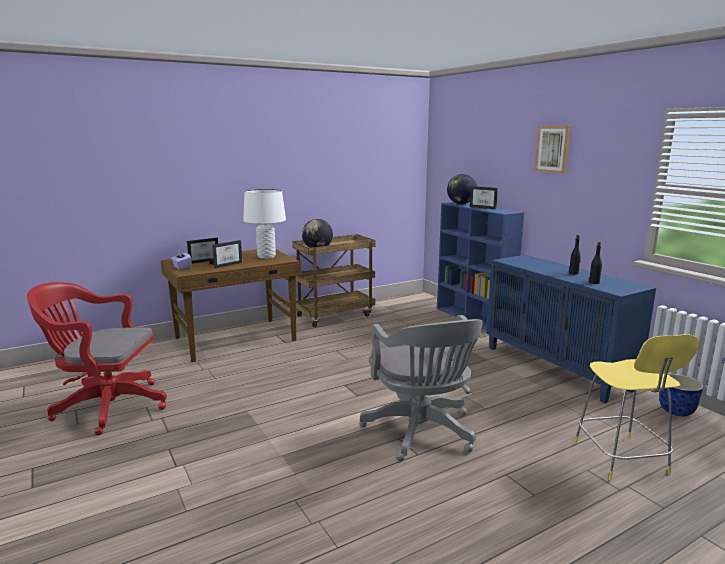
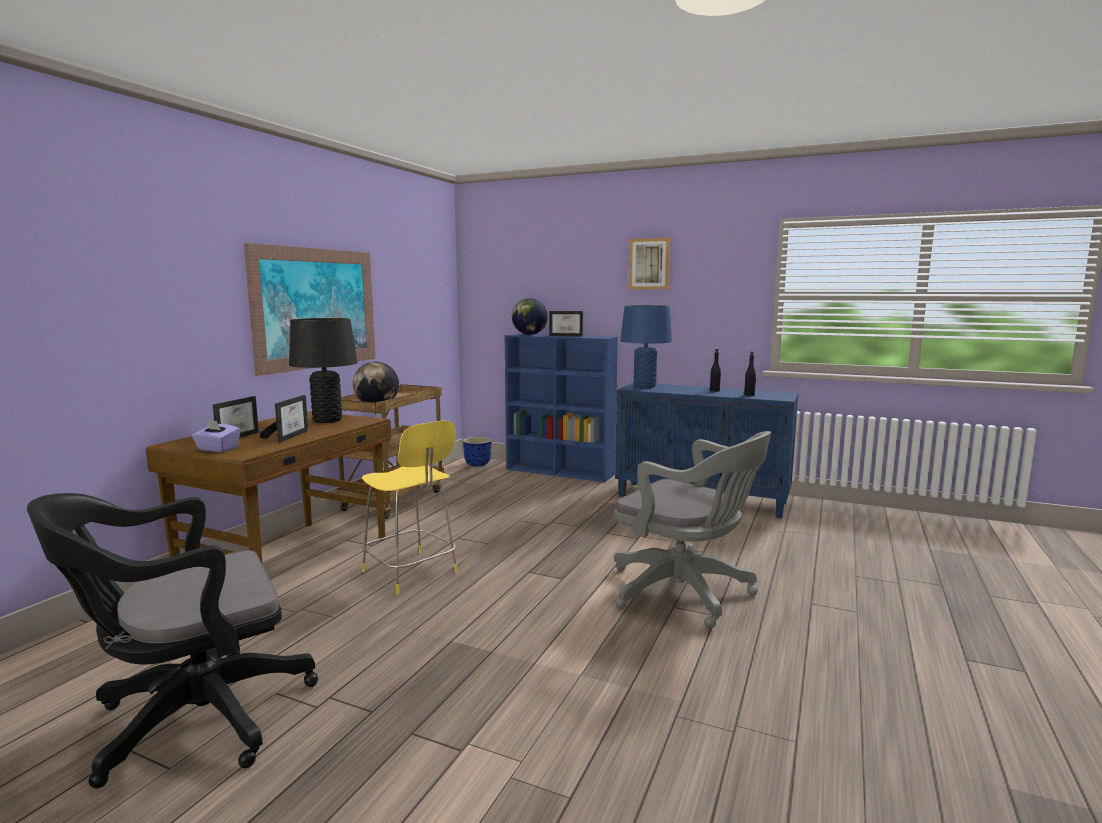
camera: 35 degrees left, 5 degrees down
(106, 406) = (191, 720): red office chair -> black office chair
(266, 256) = (327, 420): white table lamp -> black table lamp
(286, 180) = (316, 308): none -> picture
(522, 260) = (644, 386): none -> blue table lamp
(622, 459) = (863, 559): yellow stool -> yellow stool (411, 573)
(676, 411) = (835, 510): planter -> planter (477, 464)

